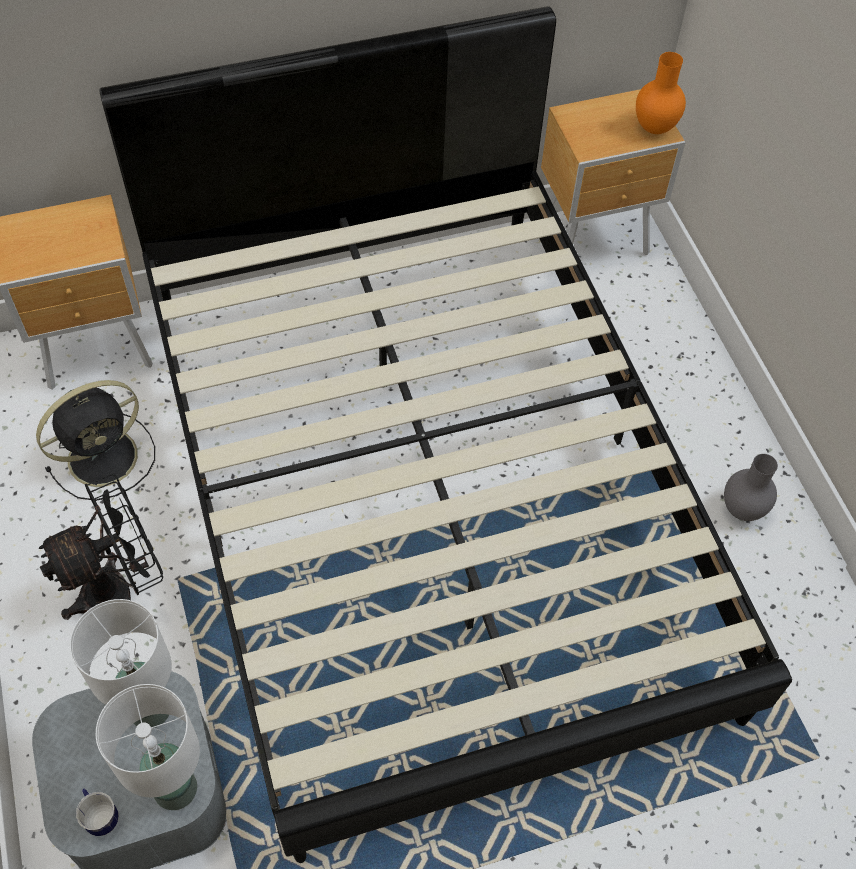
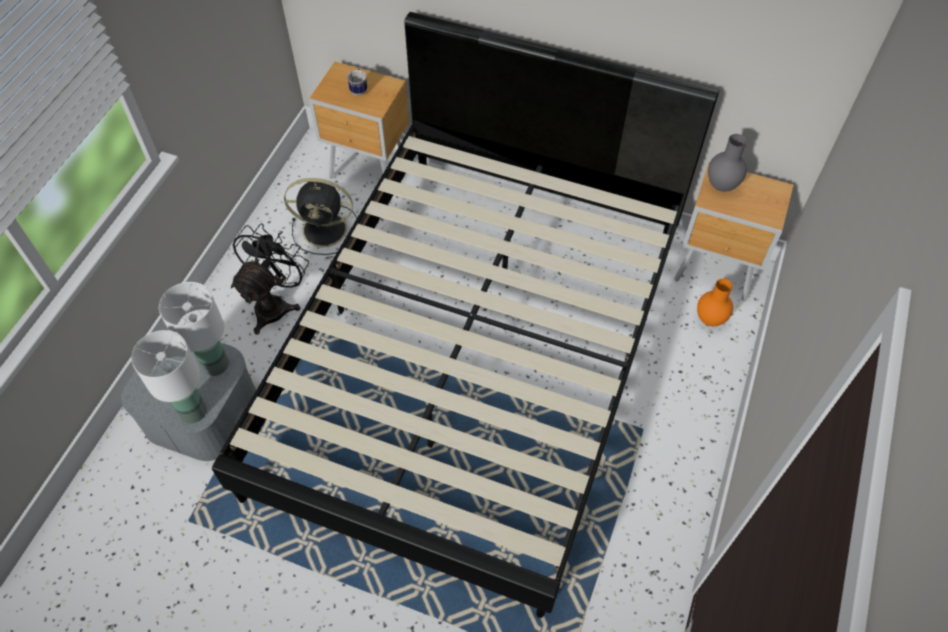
camera: 40 degrees right, 0 degrees up
(100, 816) = (151, 399): mug -> mug (359, 89)
(121, 590) = (275, 304): black fan -> black fan turned 75 degrees counterclockwise
(654, 129) = (767, 212): orange vase -> orange vase (709, 319)
(742, 511) = (658, 496): grey vase -> grey vase (721, 186)

